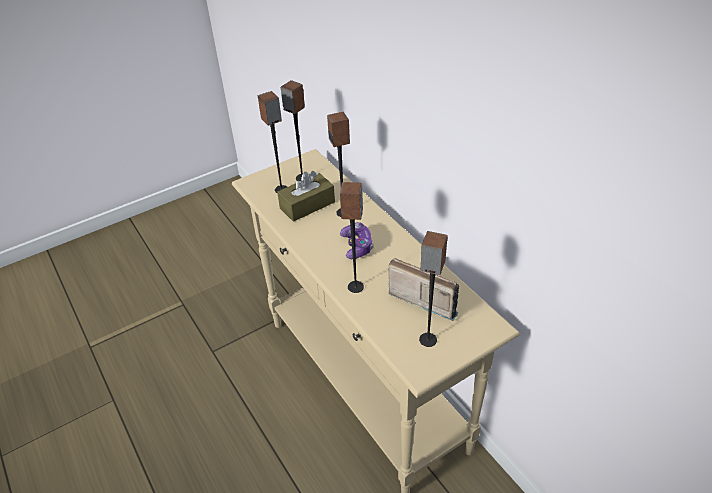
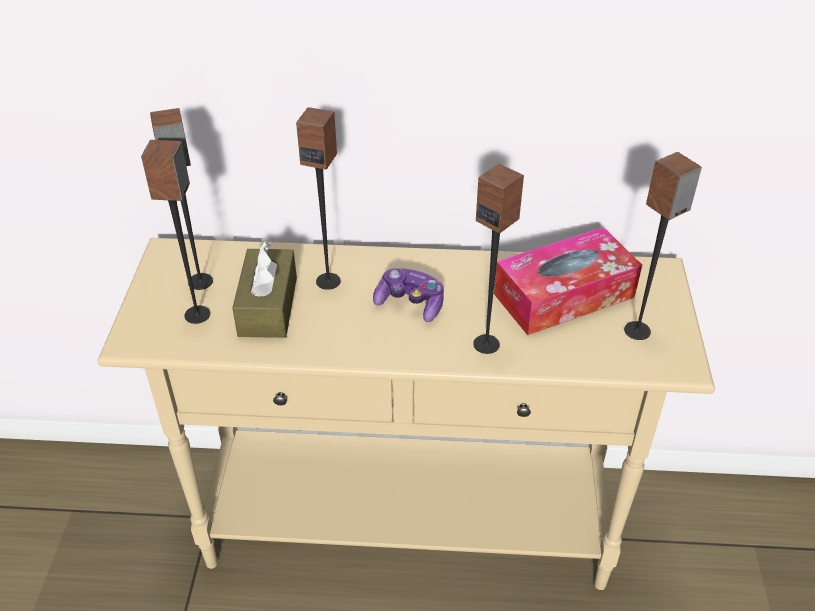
camera: 55 degrees left, 0 degrees up
(424, 297) = (564, 295): radio -> tissue box

